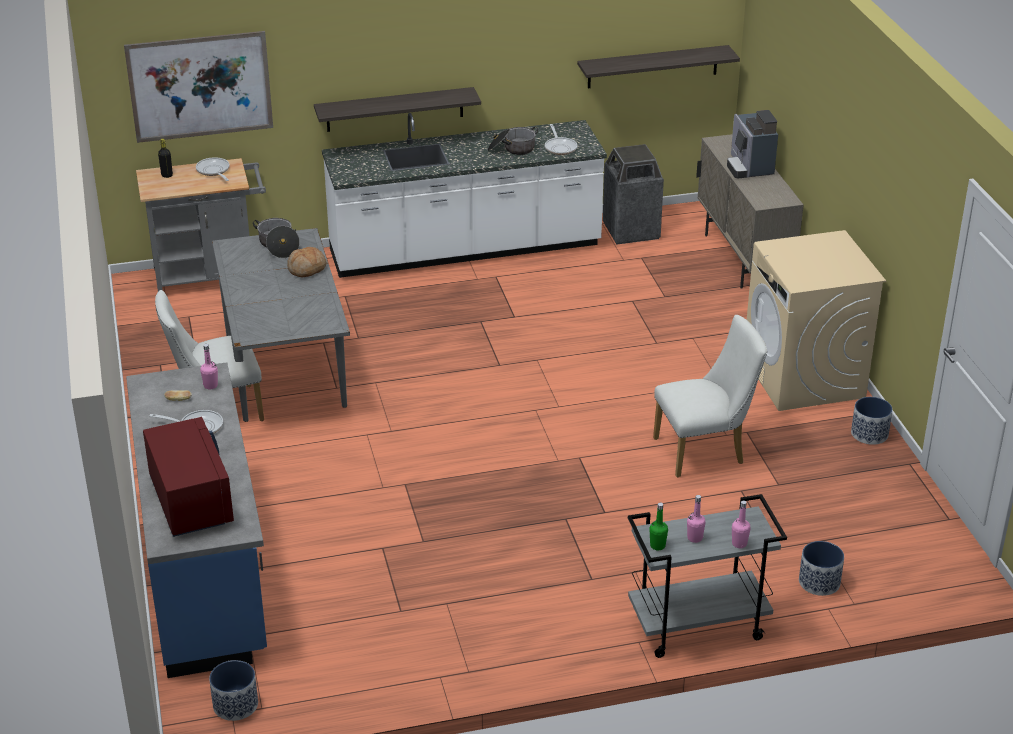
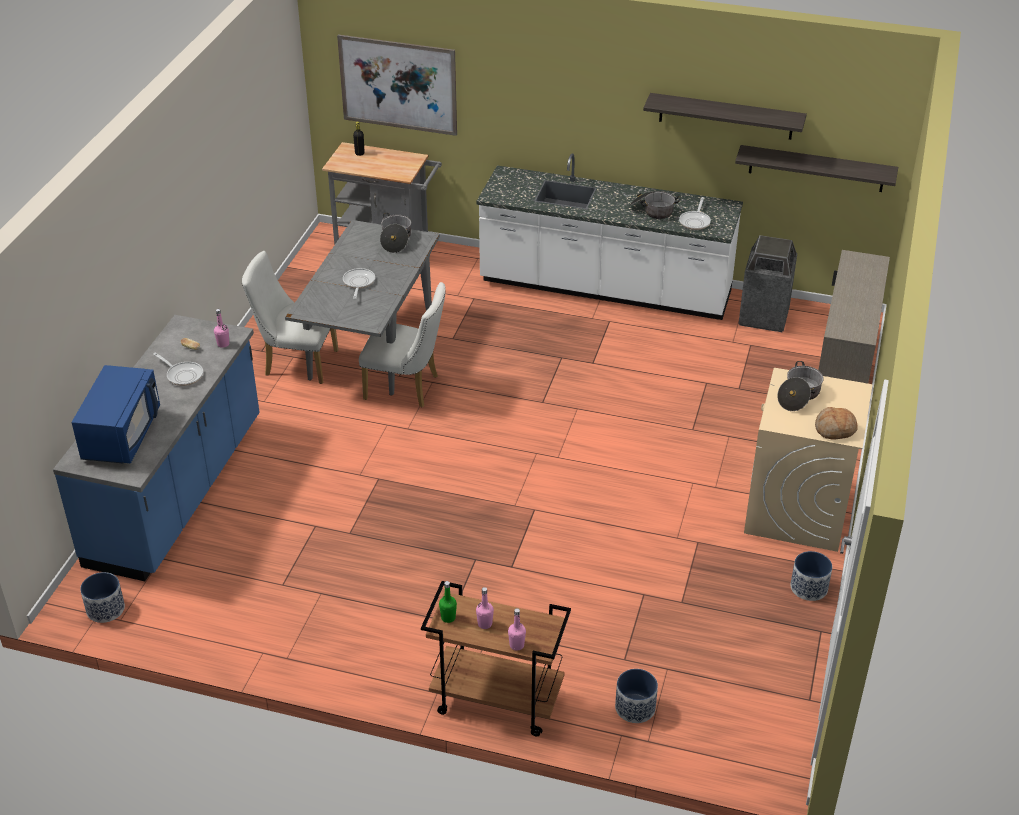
camera: 30 degrees right, 5 degrees up
(190, 501) = (121, 435): red microwave -> blue microwave
(214, 171) = (397, 160): frying pan -> frying pan (358, 283)
(307, 269) = (398, 268): bread -> bread (835, 429)
(395, 109) = (564, 146): shelf -> shelf (726, 116)
(697, 627) = (495, 701): grey cart -> brown cart
(705, 451) = (645, 545): white chair -> white chair (407, 388)
(749, 167) = (859, 292): coffee machine -> none
(797, 257) = (799, 396): none -> cooking pot

